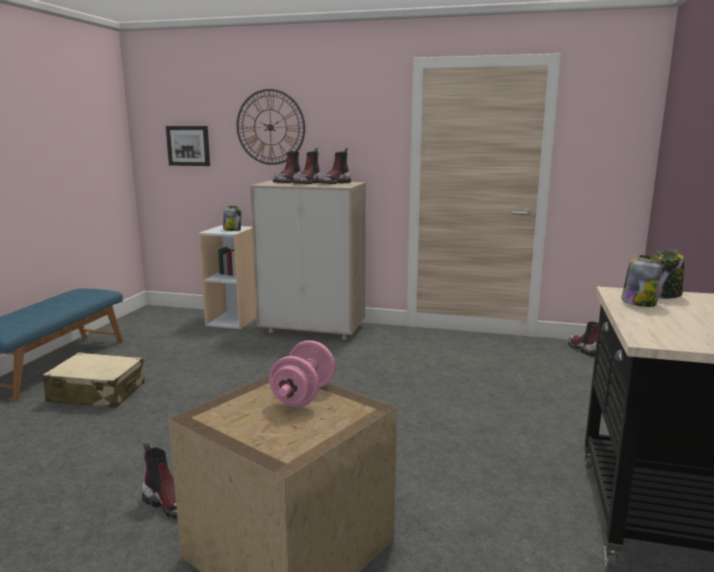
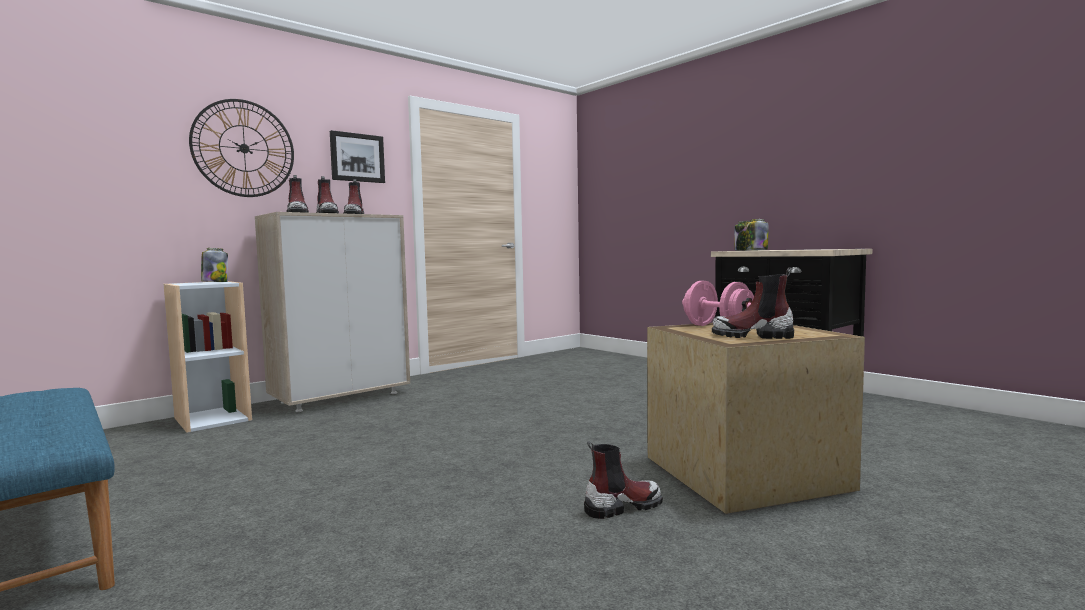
camera: 55 degrees left, 10 degrees down
(97, 393) = (245, 516): beige suitcase -> none
(188, 146) = (94, 163): picture -> picture (357, 157)
(584, 349) = (567, 354): boot -> boot (752, 336)

